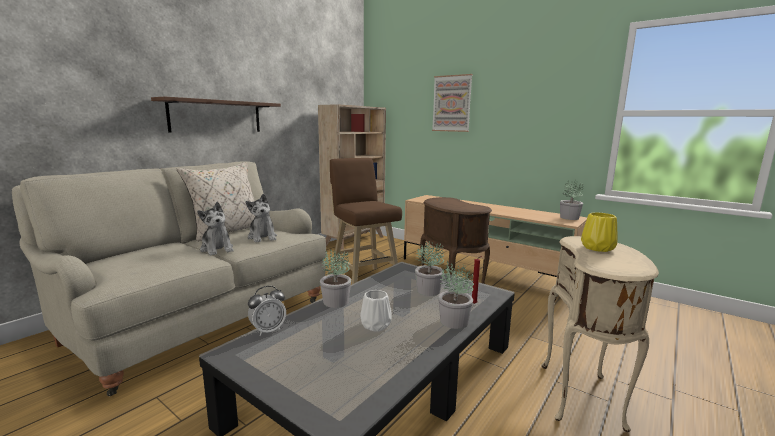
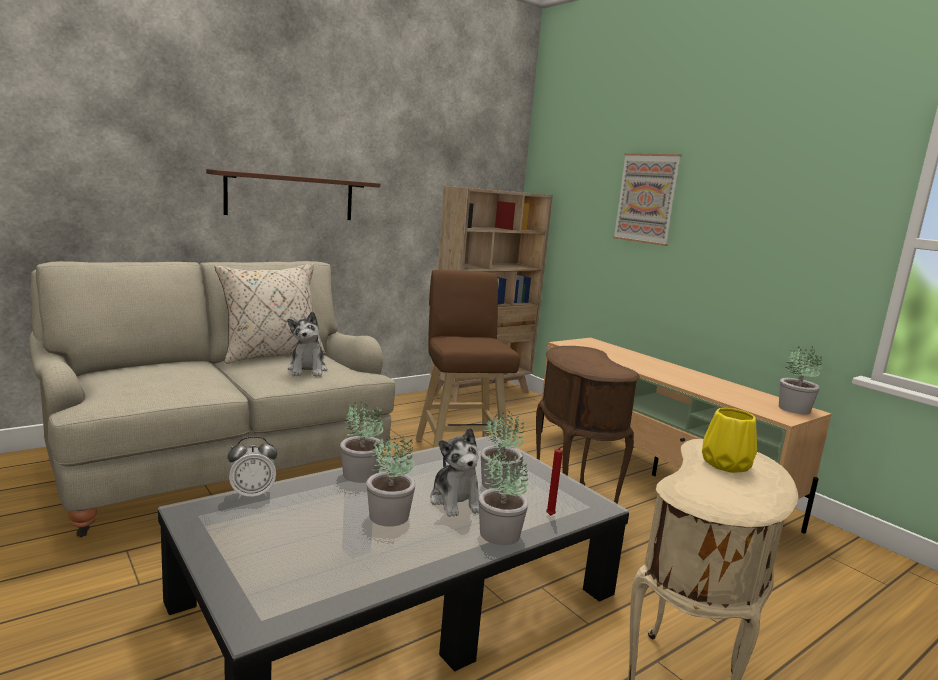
camera: 15 degrees right, 0 degrees up
(217, 249) = (242, 377): plush toy -> plush toy (456, 501)
(376, 325) = (389, 516): white vase -> potted plant

